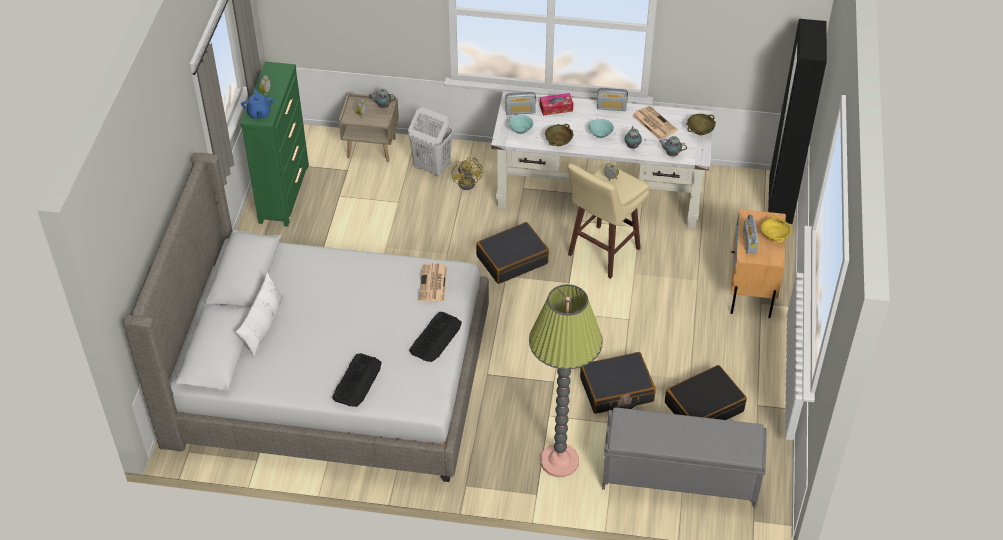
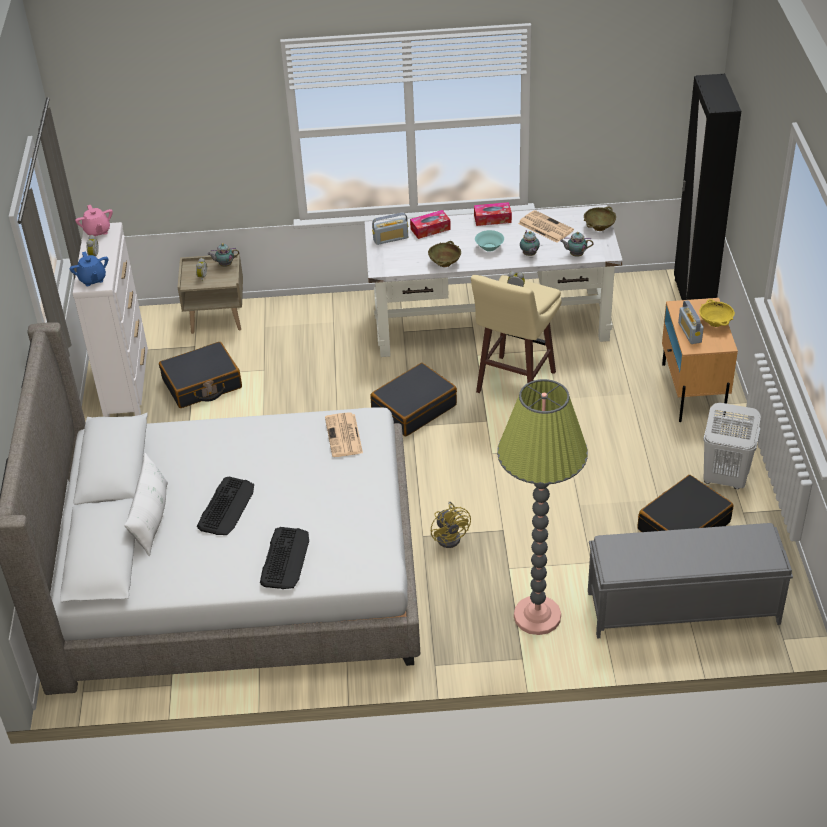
camera: 10 degrees left, 5 degrees down
(273, 69) = (97, 231): none -> pink teapot
(284, 193) = (126, 382): green dresser -> white dresser
(431, 167) = (292, 327): white laundry basket -> white laundry basket (724, 479)
(436, 337) = (365, 493): keyboard -> keyboard (226, 506)
(469, 182) = (340, 335): yellow fan -> yellow fan (451, 536)
(520, 130) = (397, 257): turquoise bowl -> none
(611, 107) = (492, 219): radio -> tissue box
(616, 390) = (578, 526): black suitcase -> black suitcase (202, 384)

